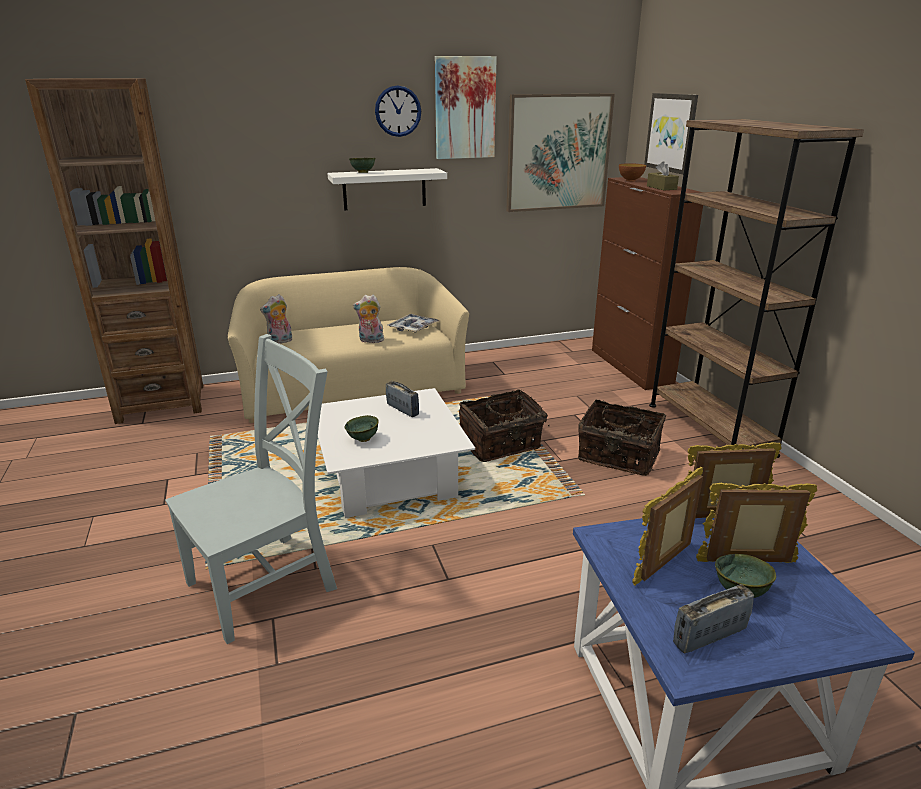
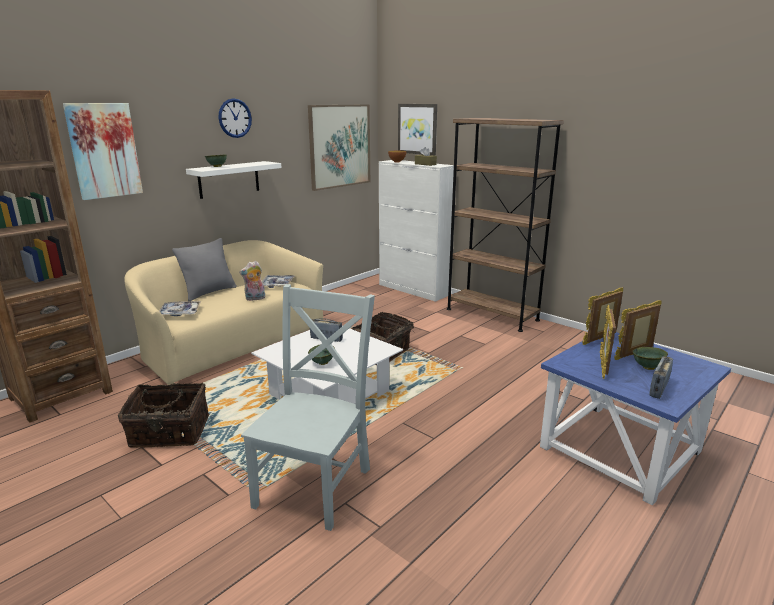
camera: 30 degrees left, 5 degrees down
(280, 342) = (180, 313): plush toy -> tray
(335, 323) = (209, 292): none -> grey pillow
(464, 108) = (280, 115): picture -> picture (104, 150)
(618, 457) = (459, 342): basket -> basket (169, 433)
(631, 367) = (413, 290): brown cabinet -> white cabinet

